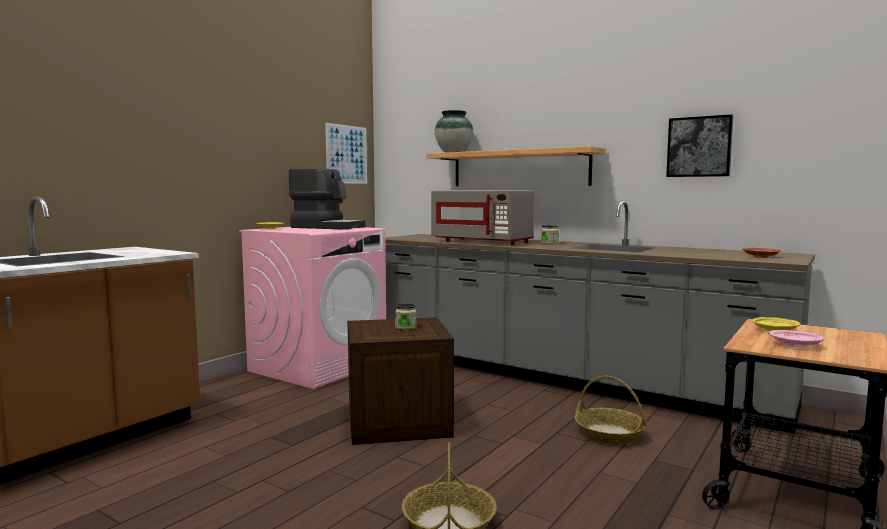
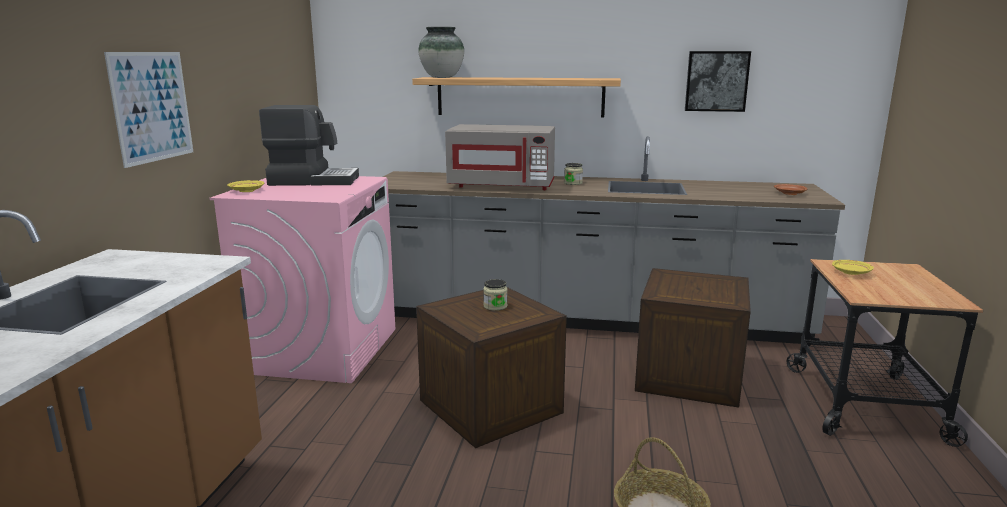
camera: 25 degrees left, 10 degrees up
(346, 154) = (294, 76): picture -> picture (152, 107)
(609, 434) = (688, 376): basket -> crate
(796, 345) = (890, 290): pink plate -> none

